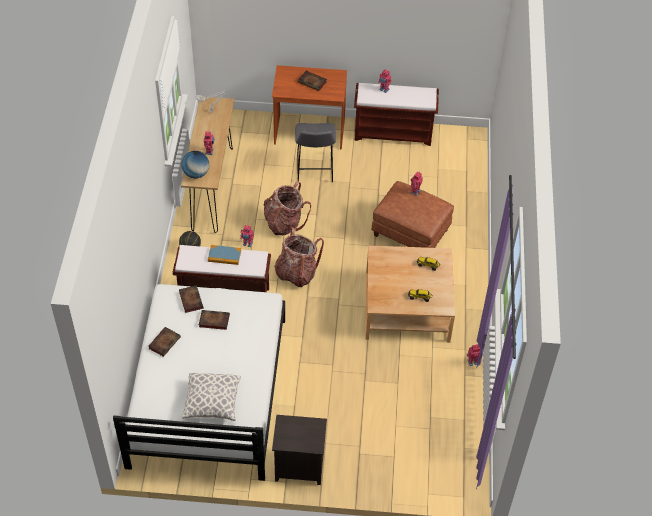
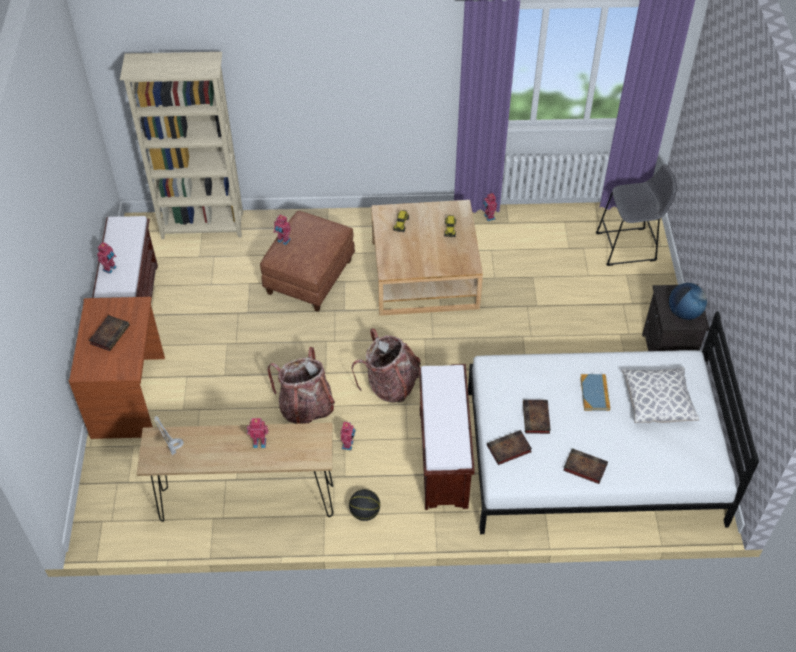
camera: 95 degrees left, 0 degrees up
(196, 174) = (307, 452): globe -> globe (684, 313)
(224, 256) = (439, 411): book -> book (594, 393)
(314, 170) = (205, 384): grey stool -> grey stool (629, 247)
(469, 172) = (203, 227): none -> beige bookcase

